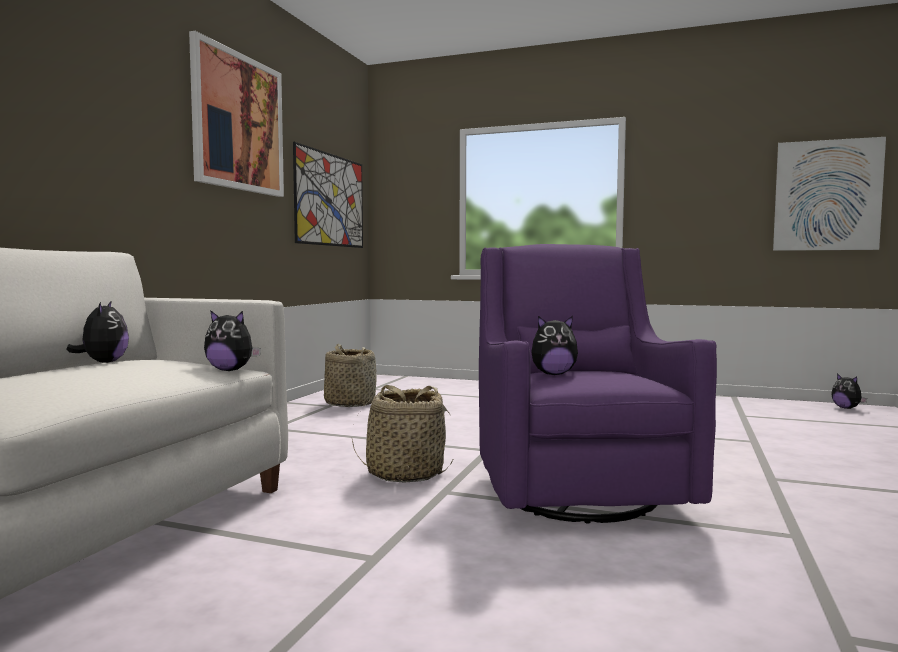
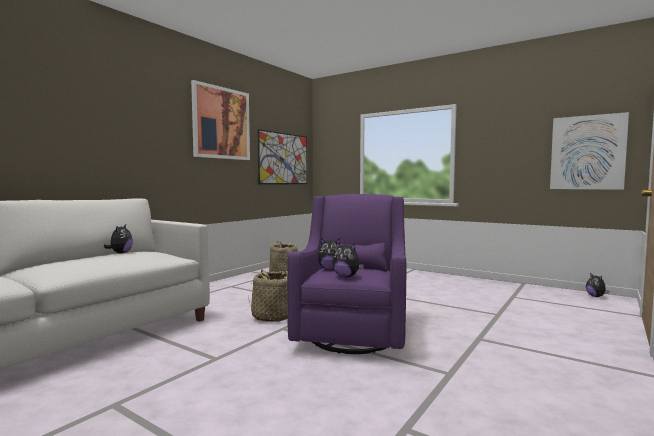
camera: 15 degrees right, 0 degrees up
(230, 370) = (174, 259): plush toy -> plush toy (346, 276)

